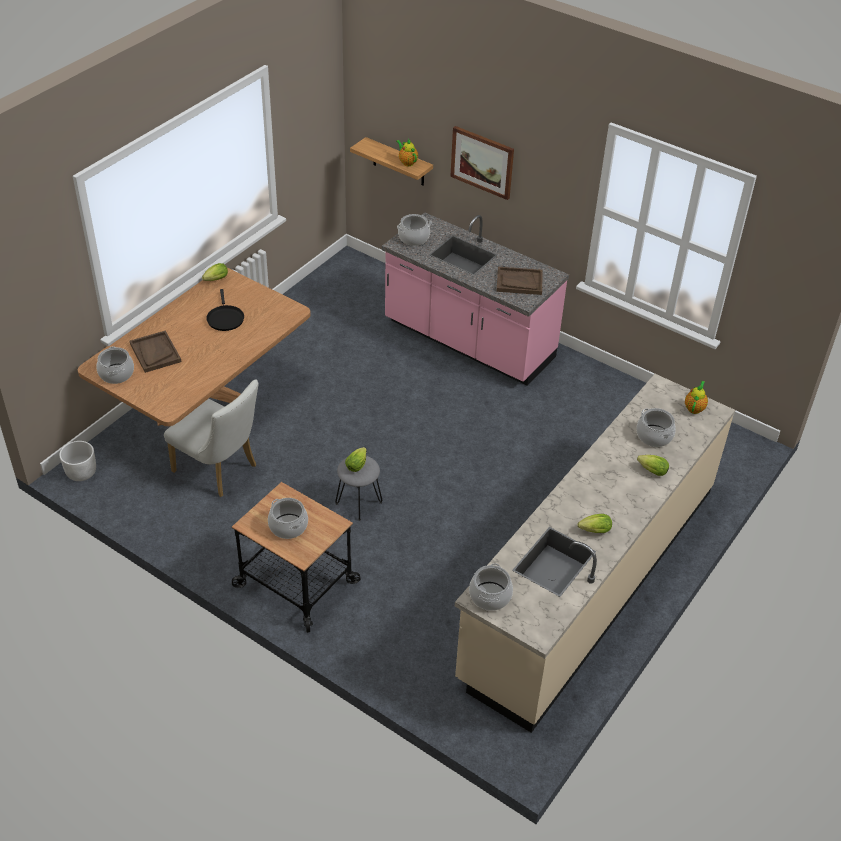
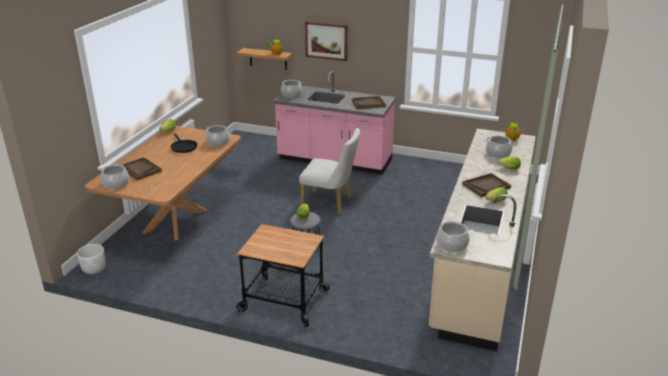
camera: 15 degrees left, 15 degrees down
(220, 471) = (199, 249): white chair -> white chair (330, 203)
(288, 526) = (279, 246): cooking pot -> cooking pot (217, 142)
(598, 498) = (486, 186): none -> brown tray

